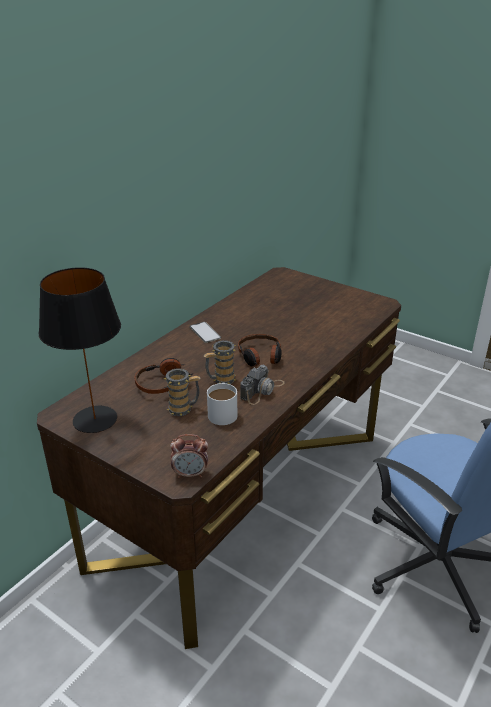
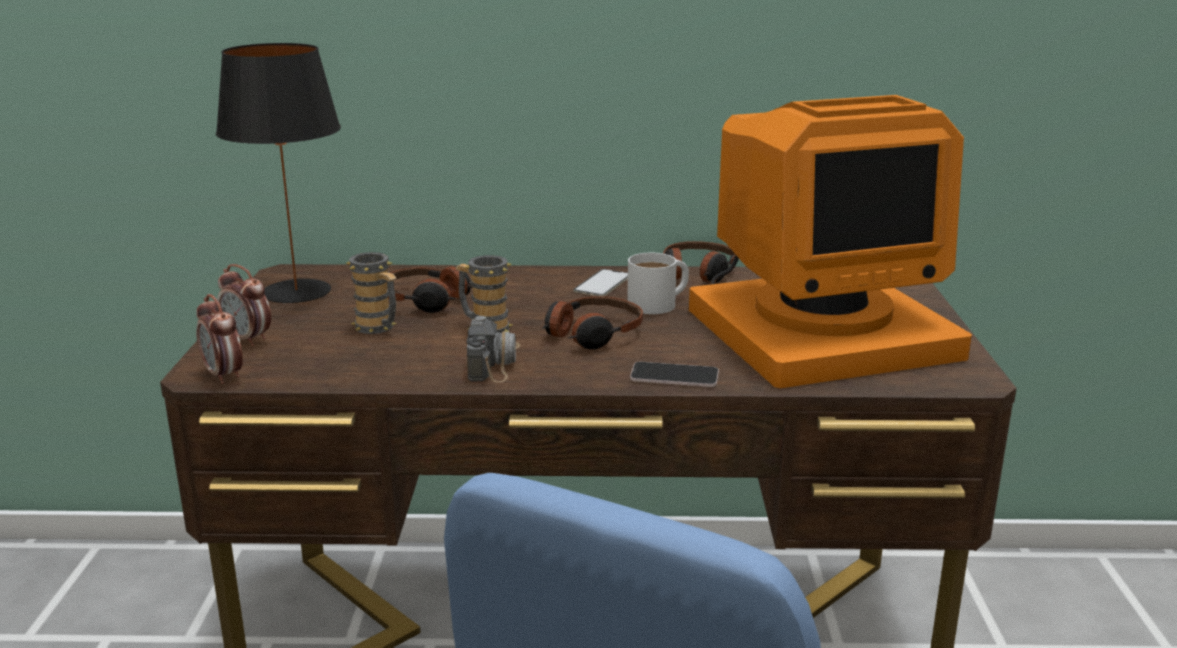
camera: 55 degrees right, 10 degrees down
(148, 454) = (248, 340): none -> alarm clock
(222, 307) = (697, 273): none -> headphones
(223, 412) = (400, 353): white mug -> white mug (659, 303)
(262, 390) = (494, 361): camera -> camera turned 90 degrees counterclockwise
(313, 309) = (819, 330): none -> monitor
(323, 355) = (674, 376): none -> phone

